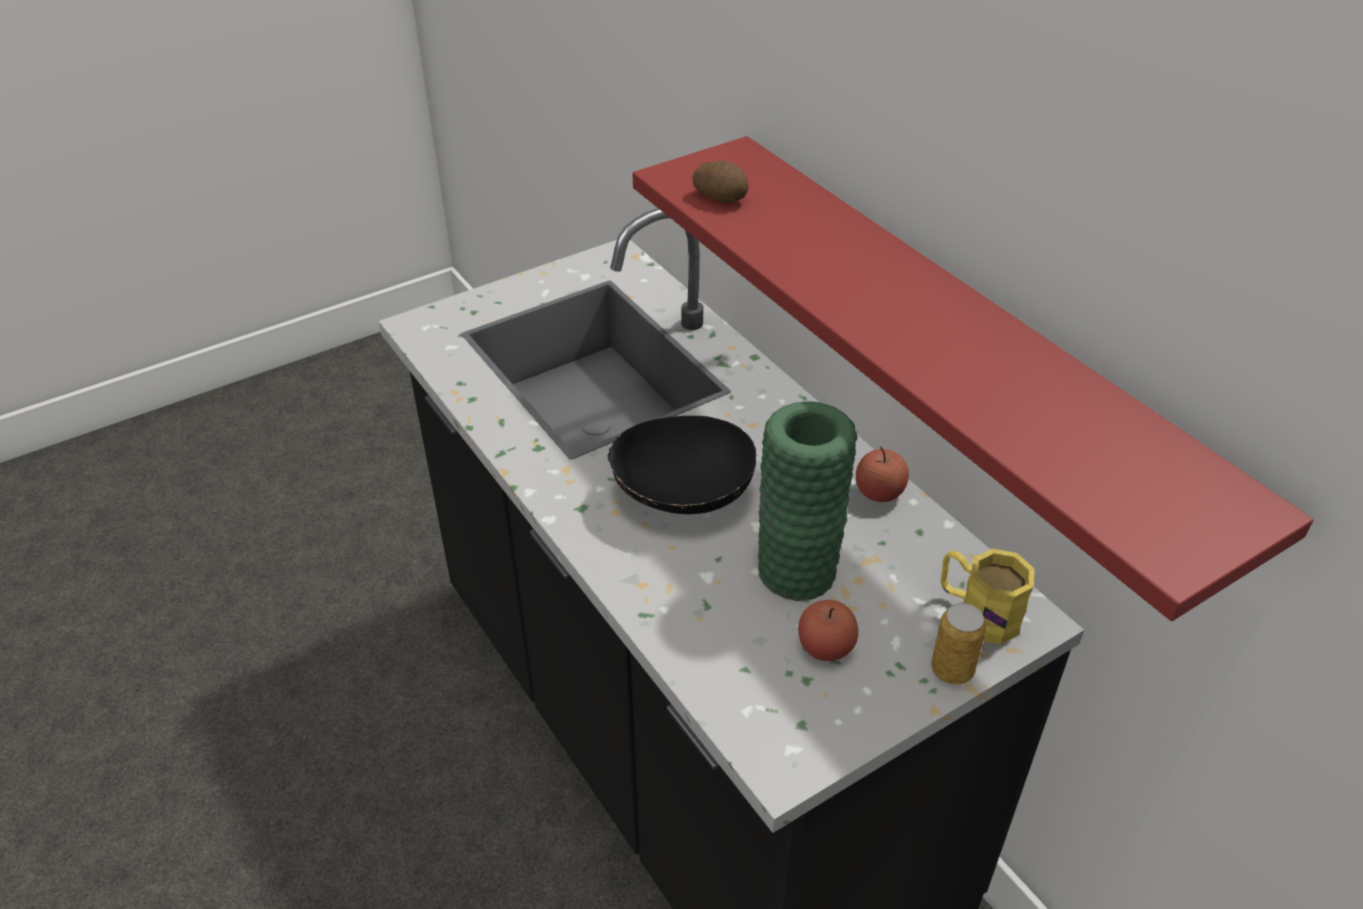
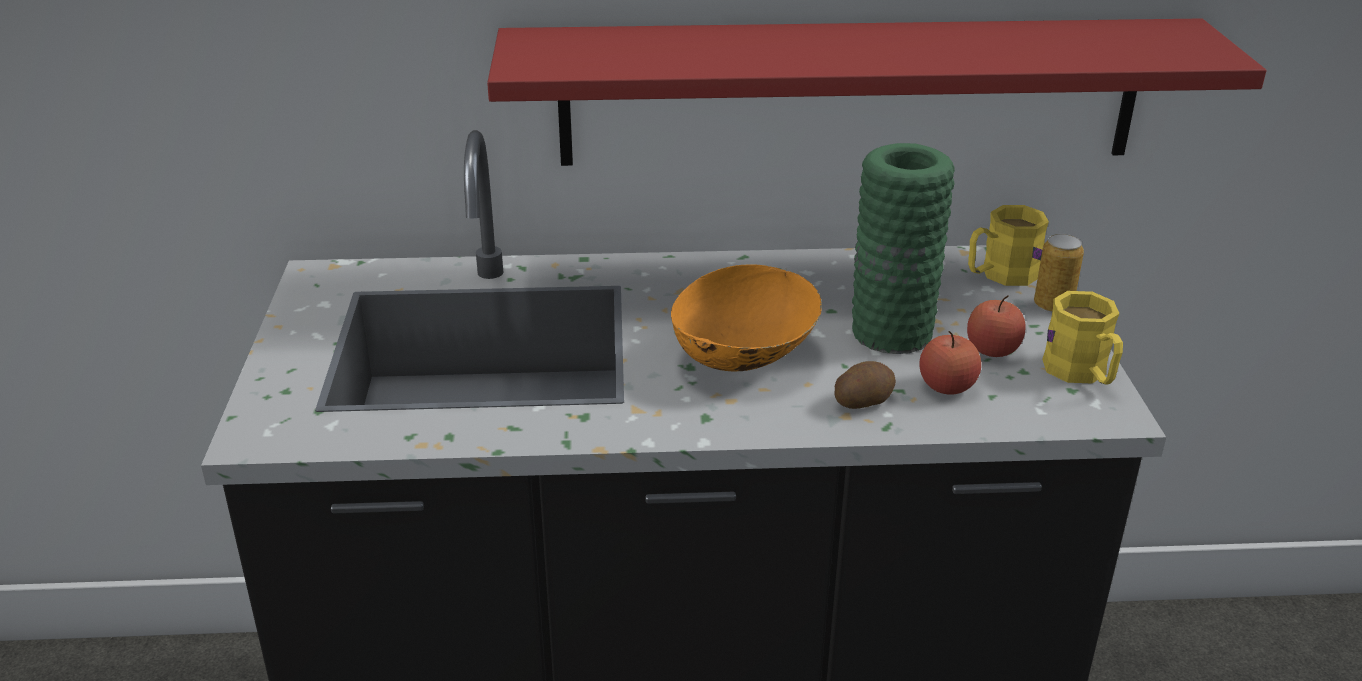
camera: 60 degrees left, 10 degrees down
(682, 497) = (744, 357): black bowl -> orange bowl
(721, 197) = (595, 60): potato -> potato (862, 401)
(837, 725) = (1082, 374): none -> yellow mug
(879, 492) = (829, 265): apple -> apple (947, 387)

